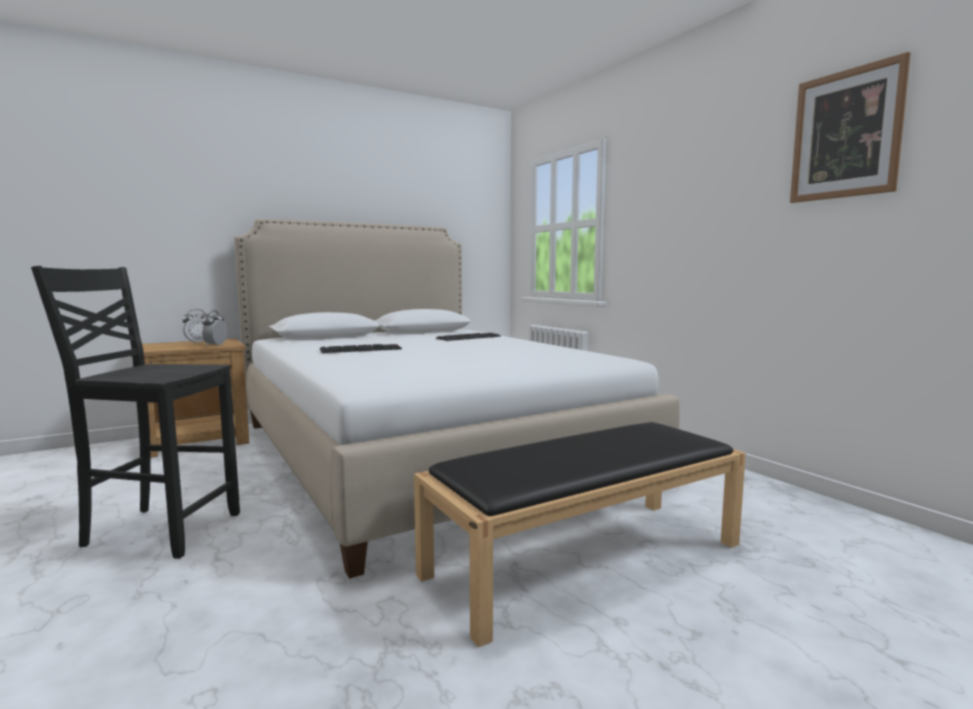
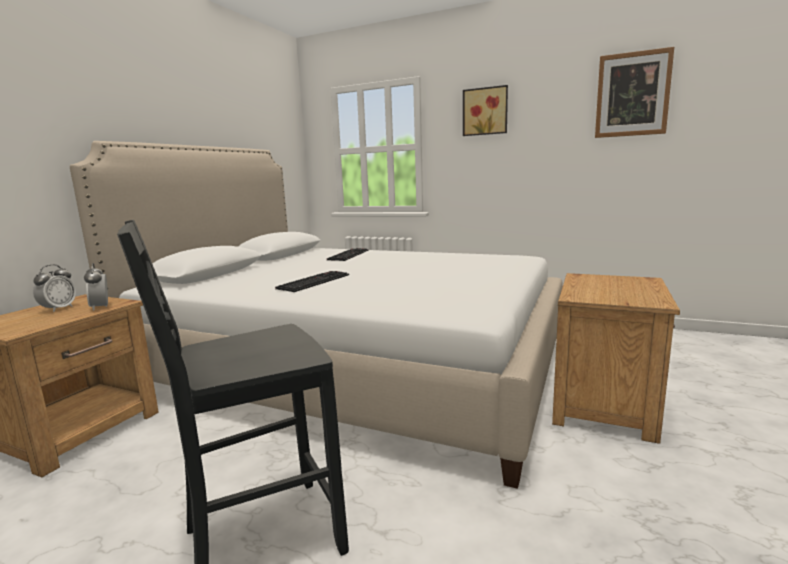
camera: 35 degrees left, 5 degrees up
(586, 558) = (604, 404): black bench -> brown nightstand
(665, 175) = (485, 111): none -> picture

